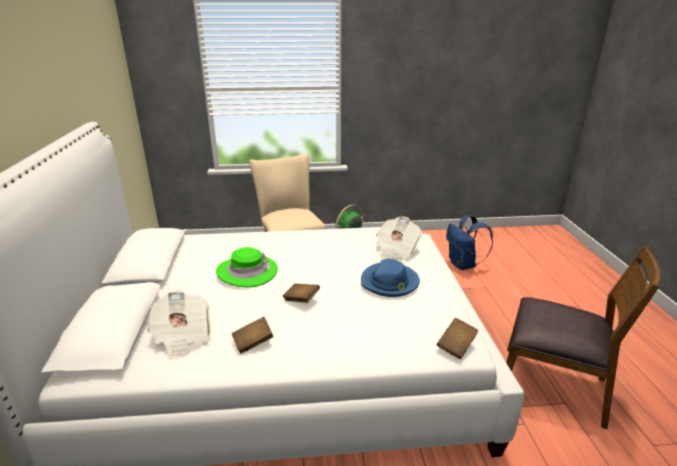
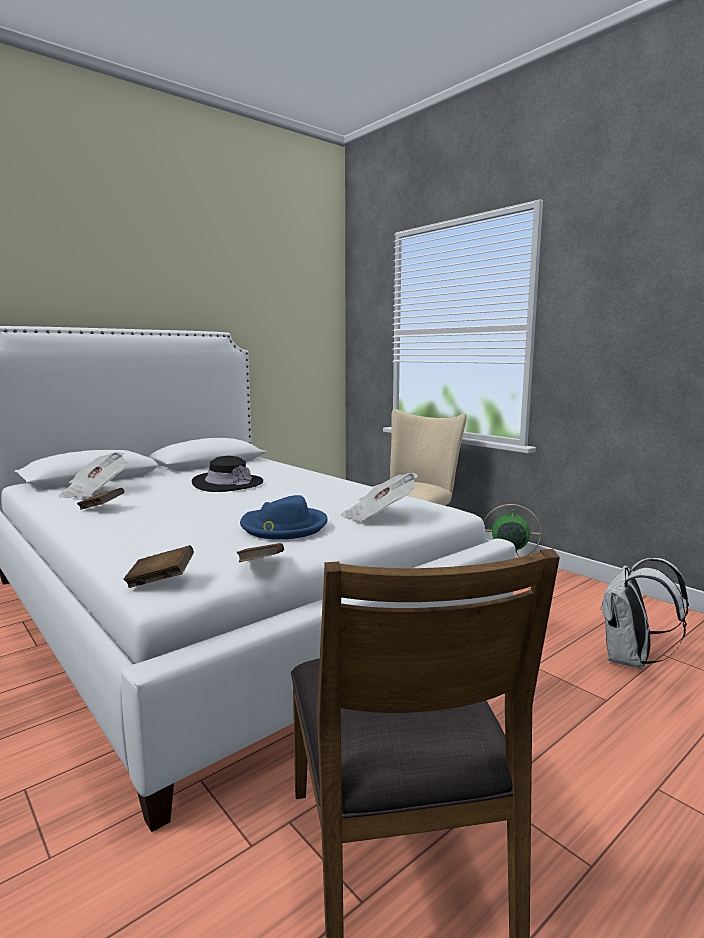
camera: 55 degrees right, 15 degrees down
(247, 272) = (228, 483): green hat -> black hat
(301, 300) = (195, 506): brown book -> brown book (261, 566)
(463, 265) = (631, 660): blue backpack -> white backpack

